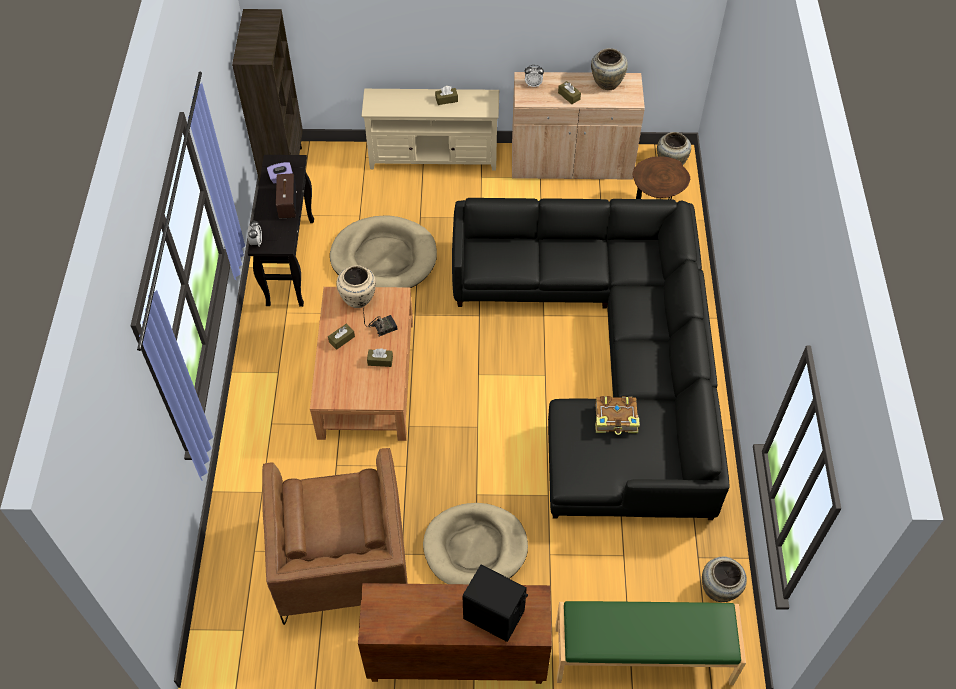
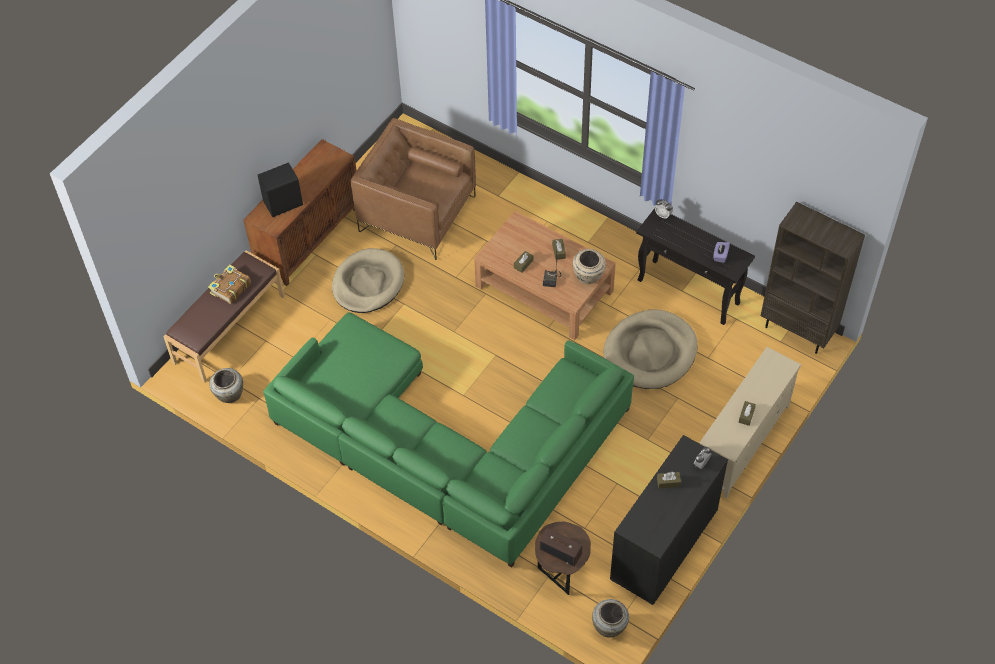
camera: 125 degrees right, 0 degrees up
(287, 203) = (690, 248): radio -> radio (561, 551)
(571, 163) = (664, 544): beige cabinet -> black cabinet
(606, 82) = (665, 522): beige vase -> none
(608, 356) = (447, 445): black sofa -> green sofa
(616, 419) = (371, 375): book -> book (230, 288)
(643, 656) = (228, 328): green bench -> brown bench

